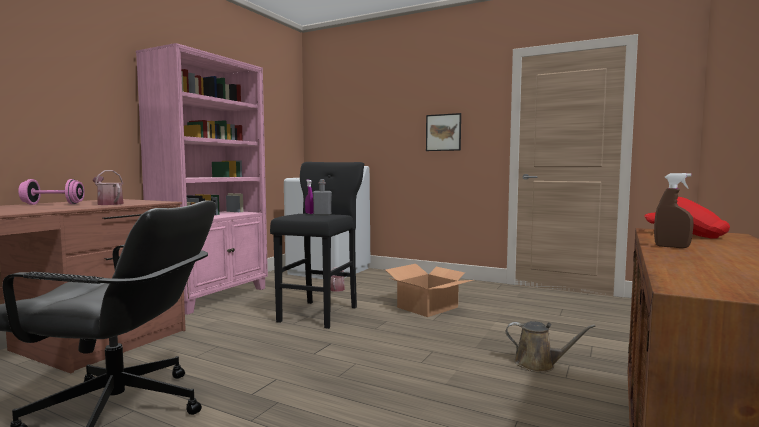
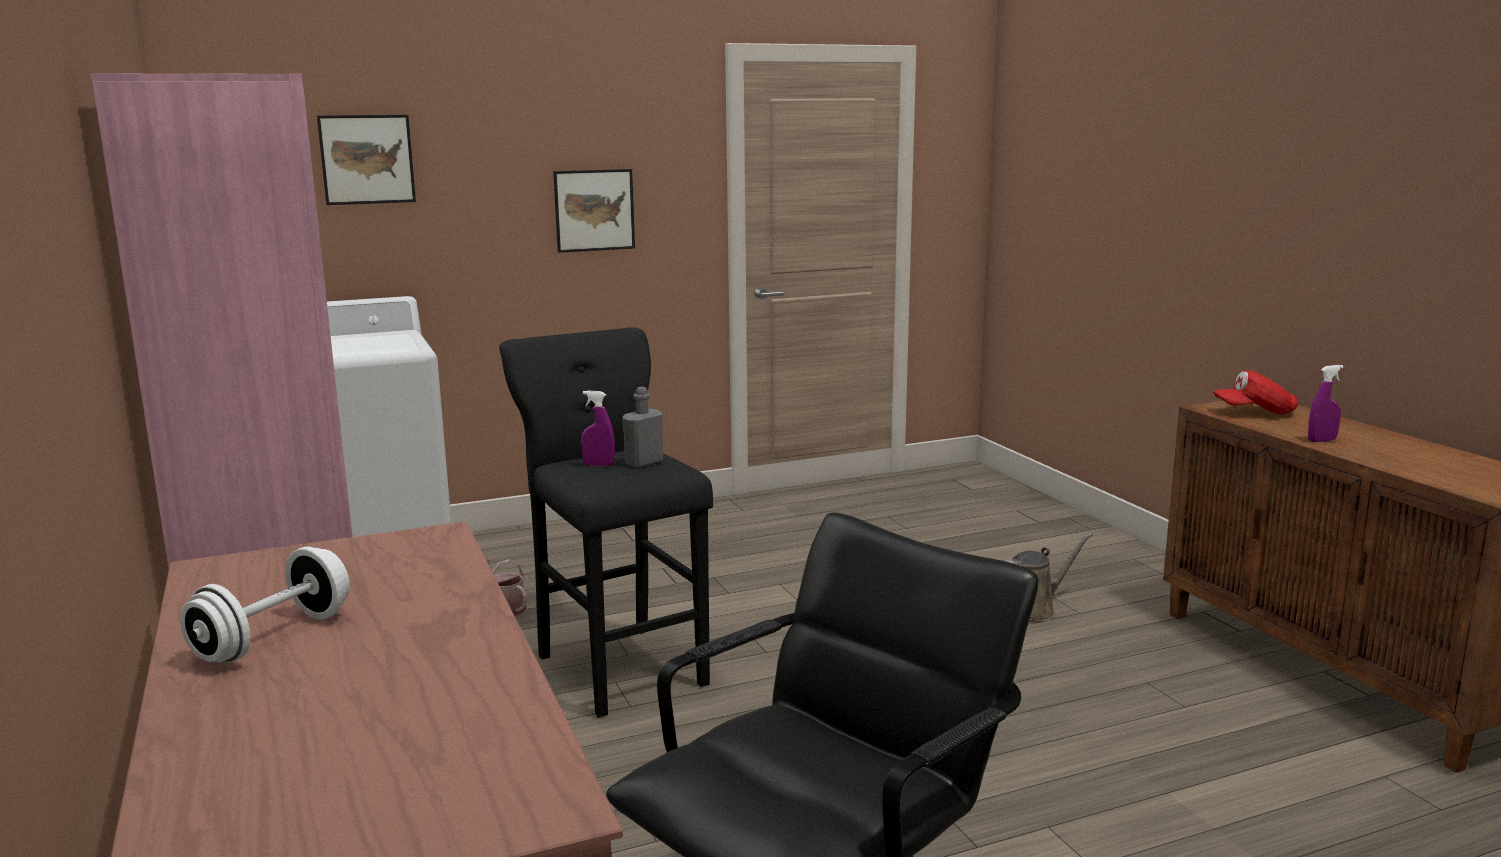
camera: 50 degrees left, 10 degrees up
(53, 204) = (273, 638): pink dumbbell -> white dumbbell
(108, 204) = (397, 584): watering can -> none
(359, 112) = (367, 159): none -> picture
(428, 307) = (740, 582): cardboard box -> none
(672, 247) = (1322, 440): brown spray bottle -> purple spray bottle

